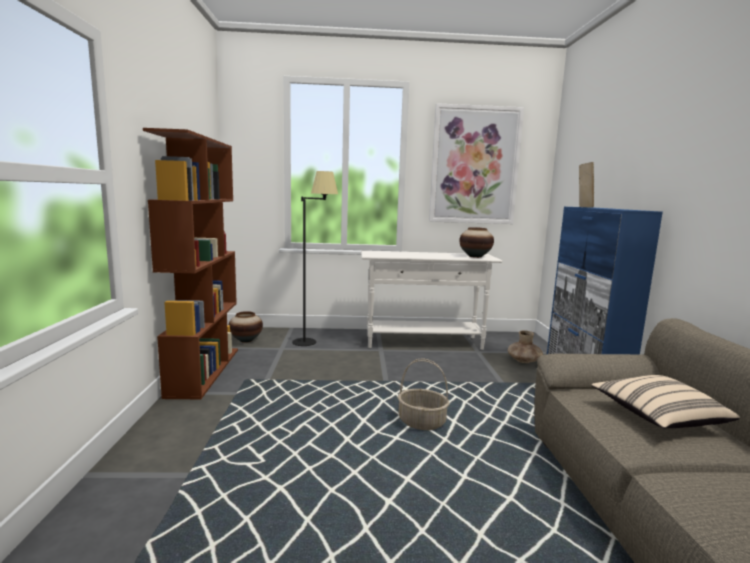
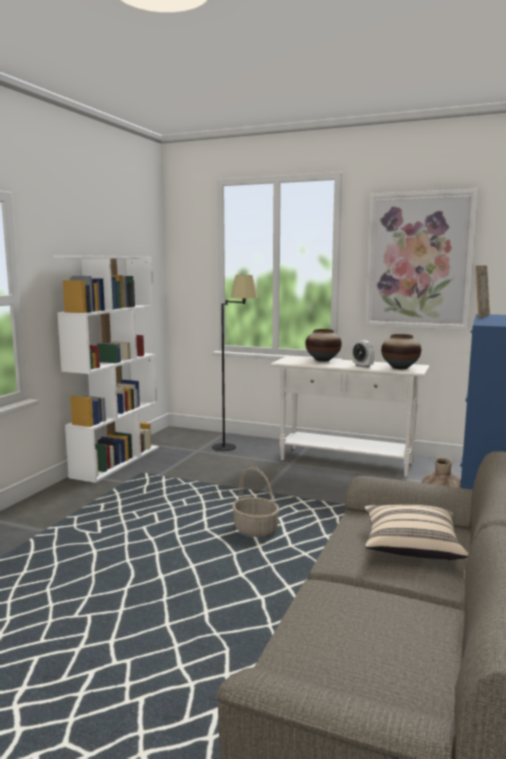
camera: 25 degrees right, 0 degrees up
(204, 371) = (116, 461): brown bookcase -> white bookcase
(246, 340) = (173, 440): vase -> vase (322, 360)
(444, 256) = (362, 366): none -> alarm clock

